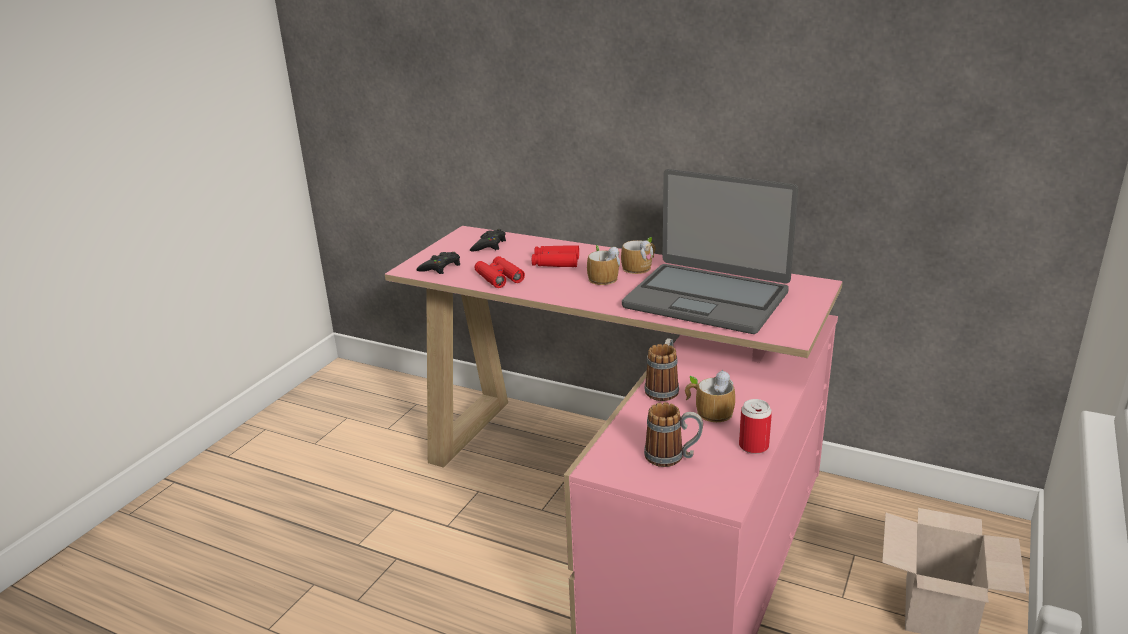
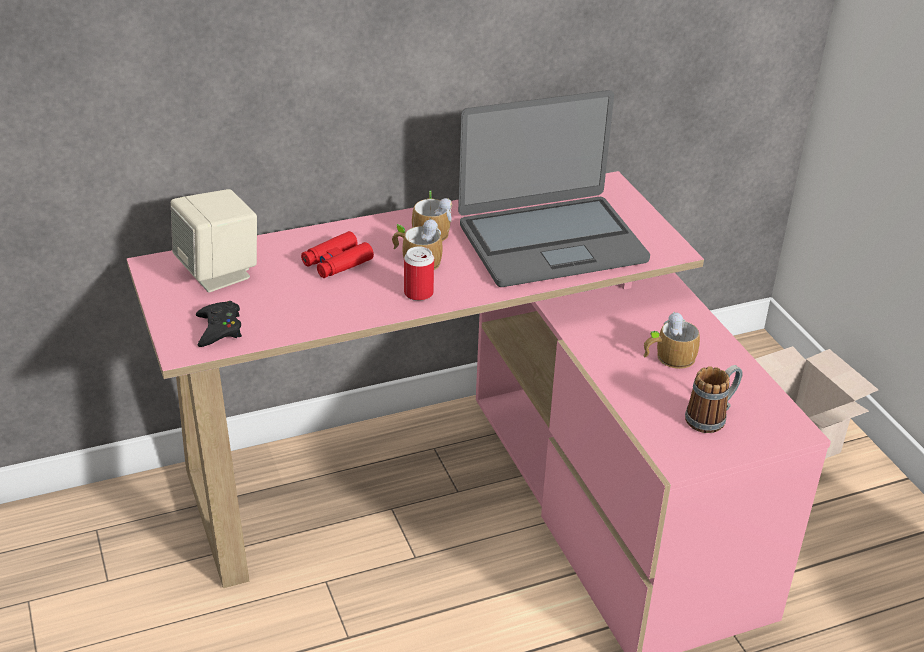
camera: 50 degrees left, 10 degrees up
(489, 245) = (219, 273): black game controller -> beige speaker
(499, 277) = (312, 311): red binoculars -> none
(663, 388) = (605, 356): mug -> none
(753, 446) = (745, 372): can -> can (418, 293)

